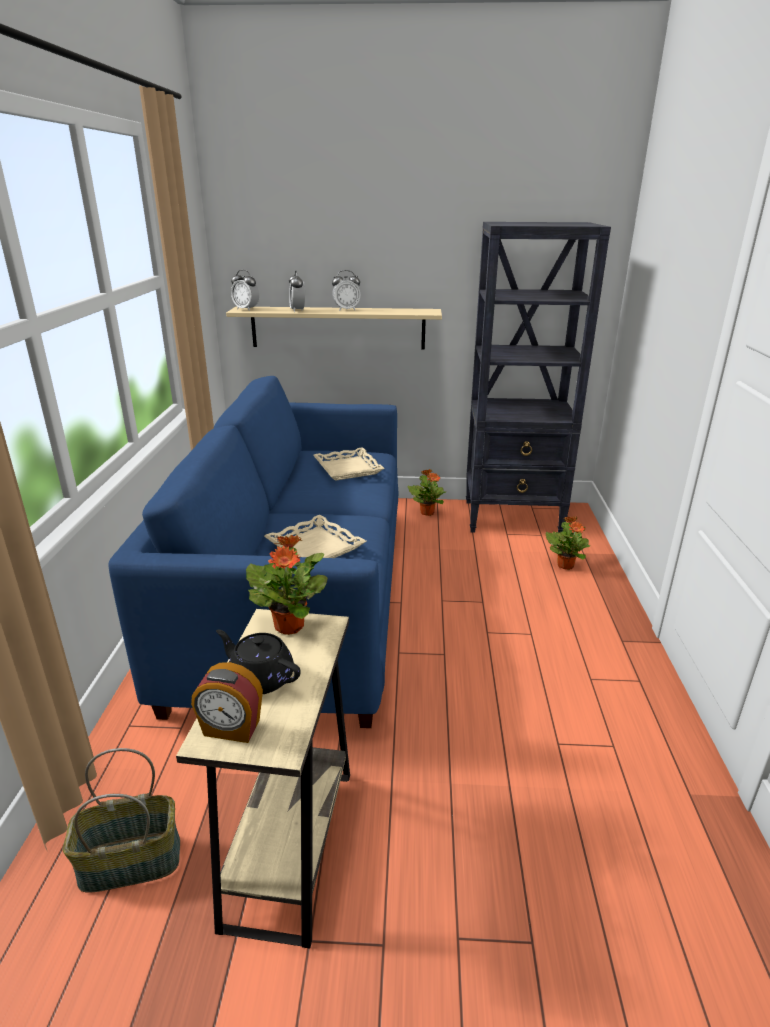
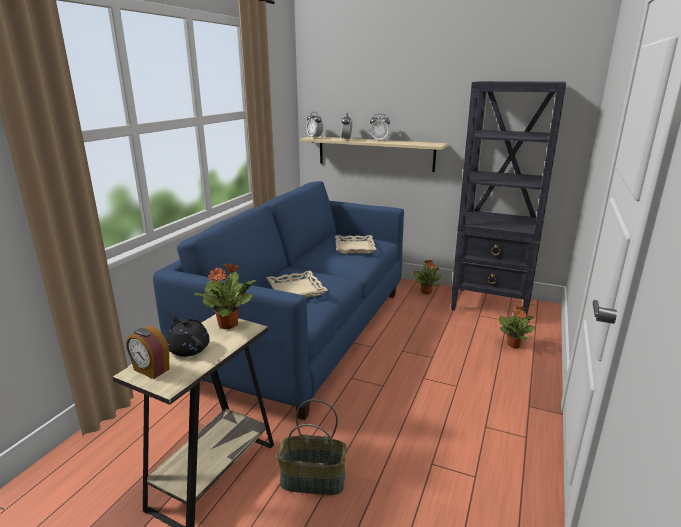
camera: 20 degrees right, 5 degrees down
(129, 863) = (121, 458): basket -> basket (312, 480)

